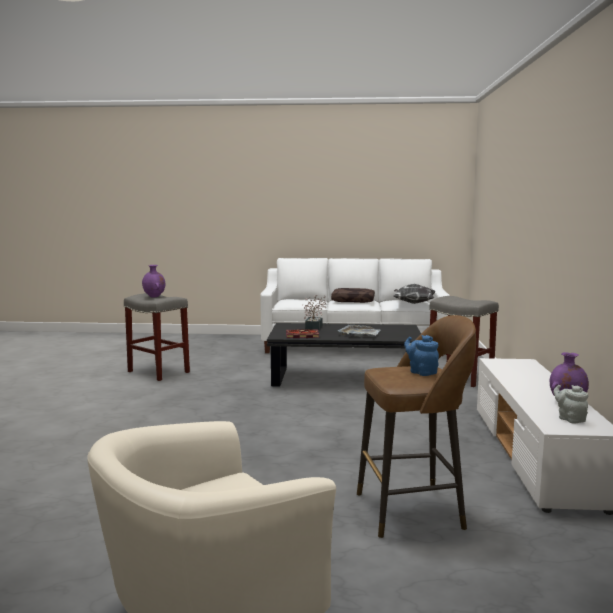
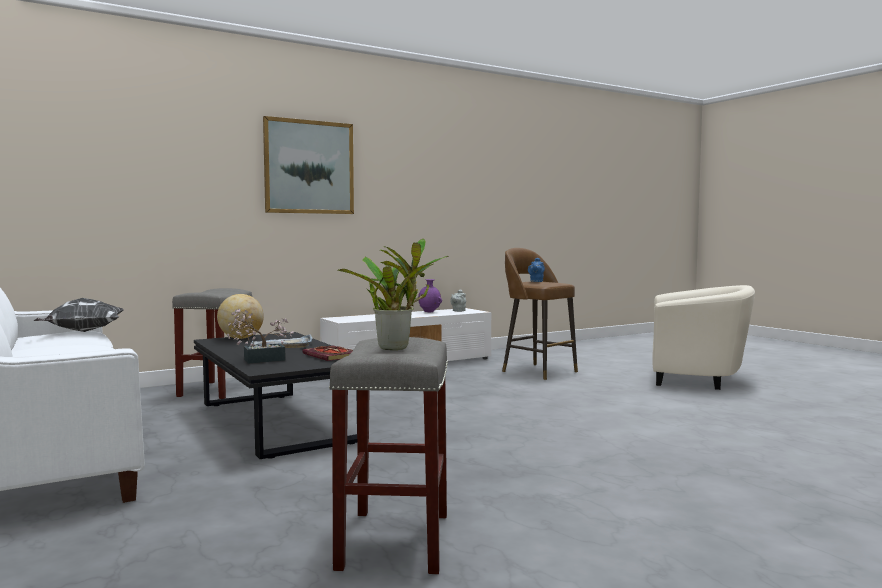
camera: 125 degrees left, 5 degrees down
(154, 297) = (397, 347): purple vase -> potted plant
(353, 301) = (58, 349): brown pillow -> none
(406, 330) = (241, 338): none -> globe
(546, 188) = (309, 167): none -> picture

